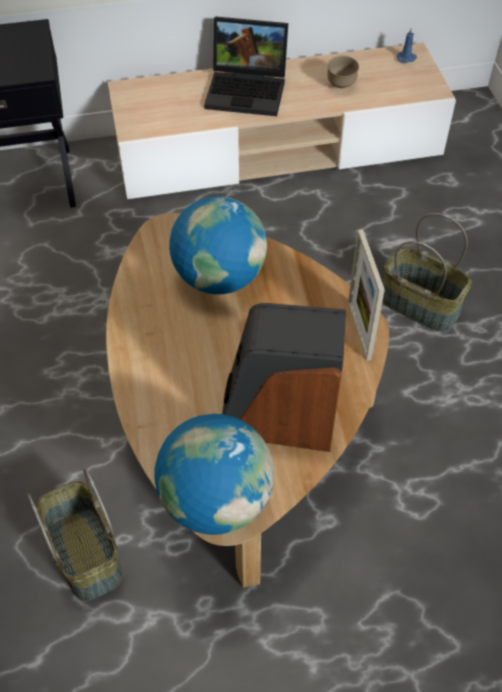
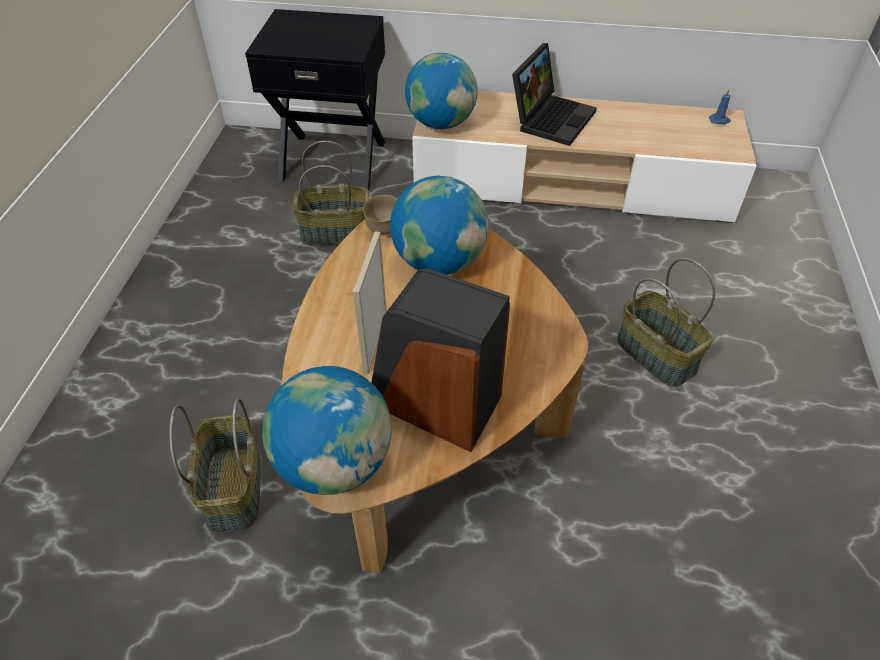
camera: 20 degrees right, 5 degrees down
(63, 261) = (336, 231): none -> basket
(141, 121) = (441, 123): none -> globe
(248, 90) = (551, 118): laptop -> laptop turned 90 degrees counterclockwise
(341, 85) = (642, 131): brown bowl -> brown bowl (384, 230)
(359, 330) = (554, 344): picture frame -> picture frame (375, 342)

